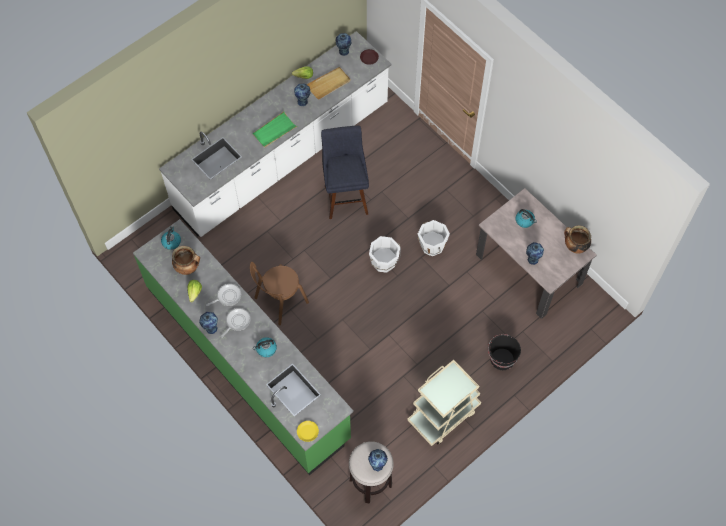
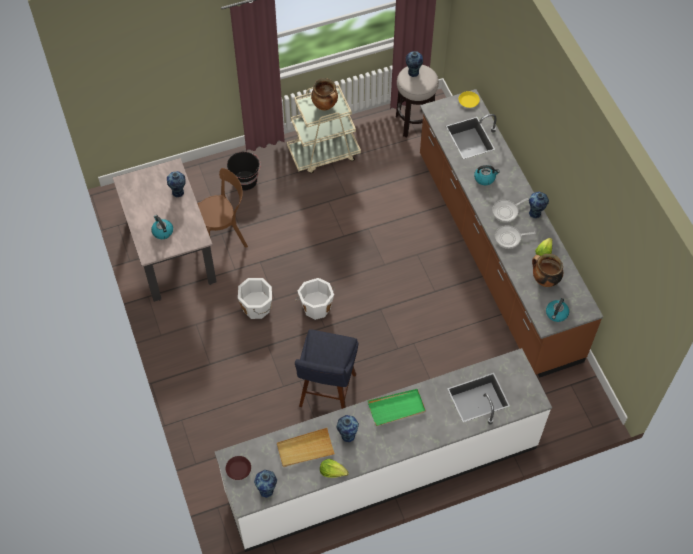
camera: 160 degrees left, 5 degrees down
(247, 361) = (496, 255): green counter -> brown counter
(279, 301) = (444, 302): brown chair -> brown chair (224, 235)
(574, 247) = (129, 191): cooking pot -> cooking pot (325, 106)

